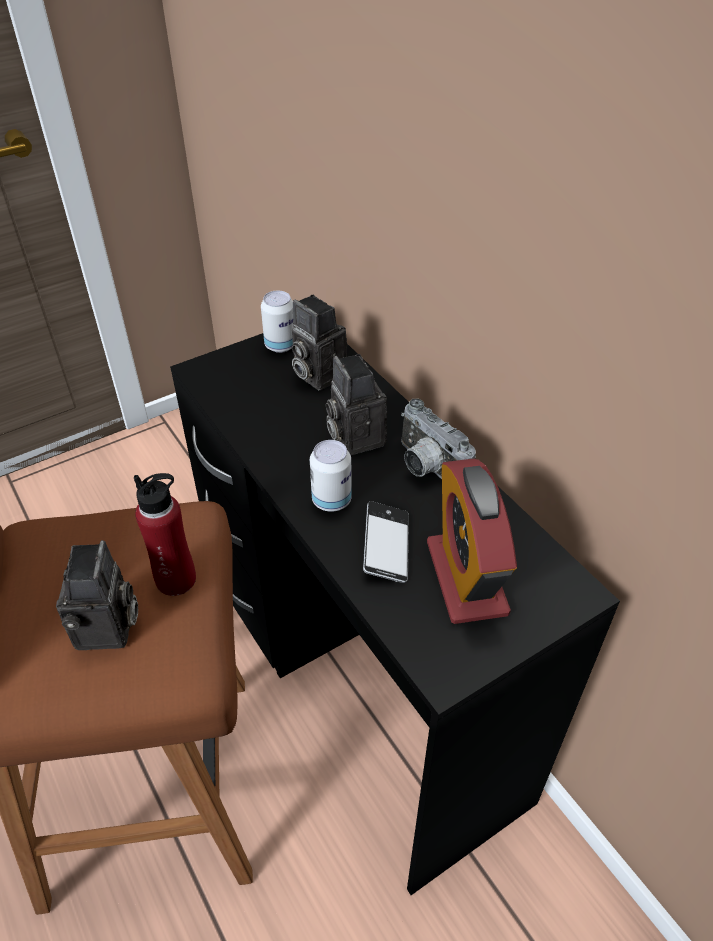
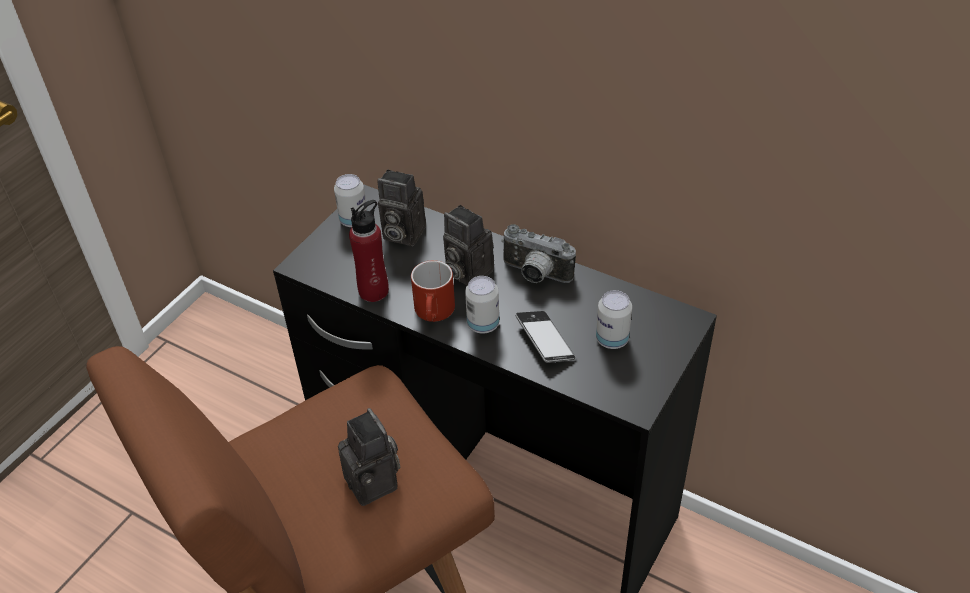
camera: 25 degrees left, 0 degrees up
(176, 579) = (398, 429): red bottle -> red bottle (374, 291)
(290, 468) = (435, 313): none -> red mug
(466, 578) = (612, 339): alarm clock -> can

